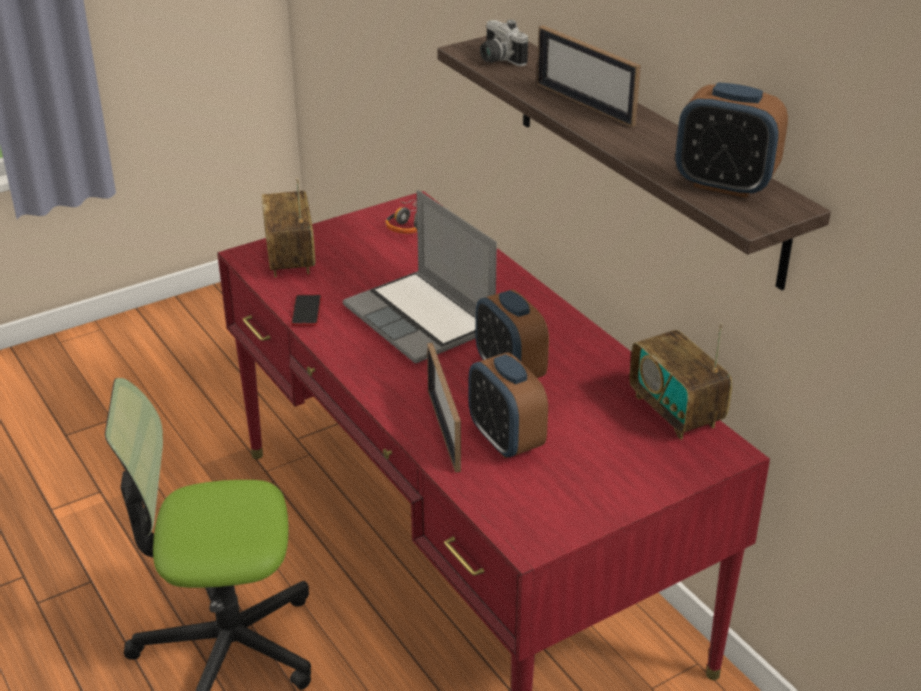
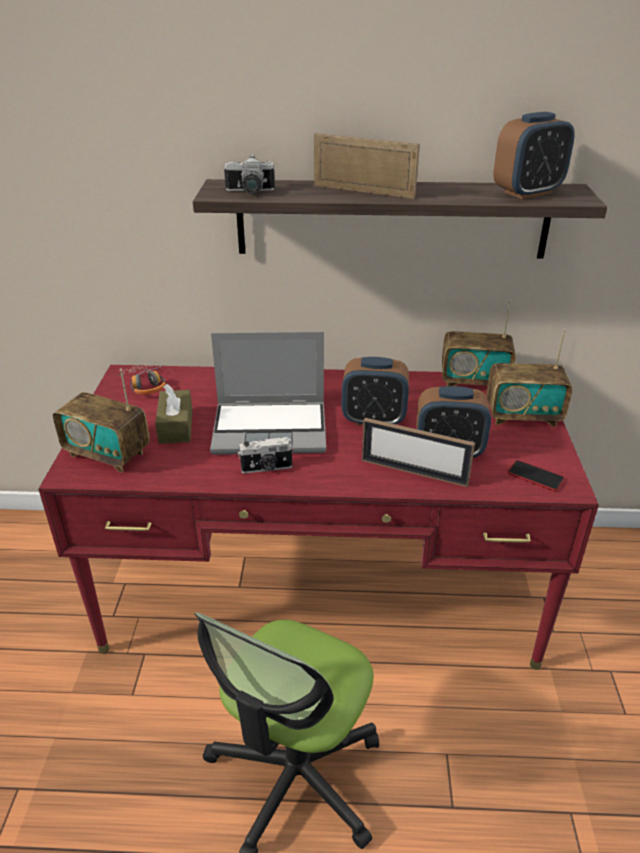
camera: 55 degrees left, 0 degrees up
(306, 311) = (192, 475): phone -> phone (535, 476)
(357, 344) = (267, 468): none -> camera
(366, 270) = (176, 426): none -> brown tissue box
(584, 104) = (363, 191): picture frame -> picture frame turned 150 degrees counterclockwise
(642, 470) = (522, 416): none -> radio

